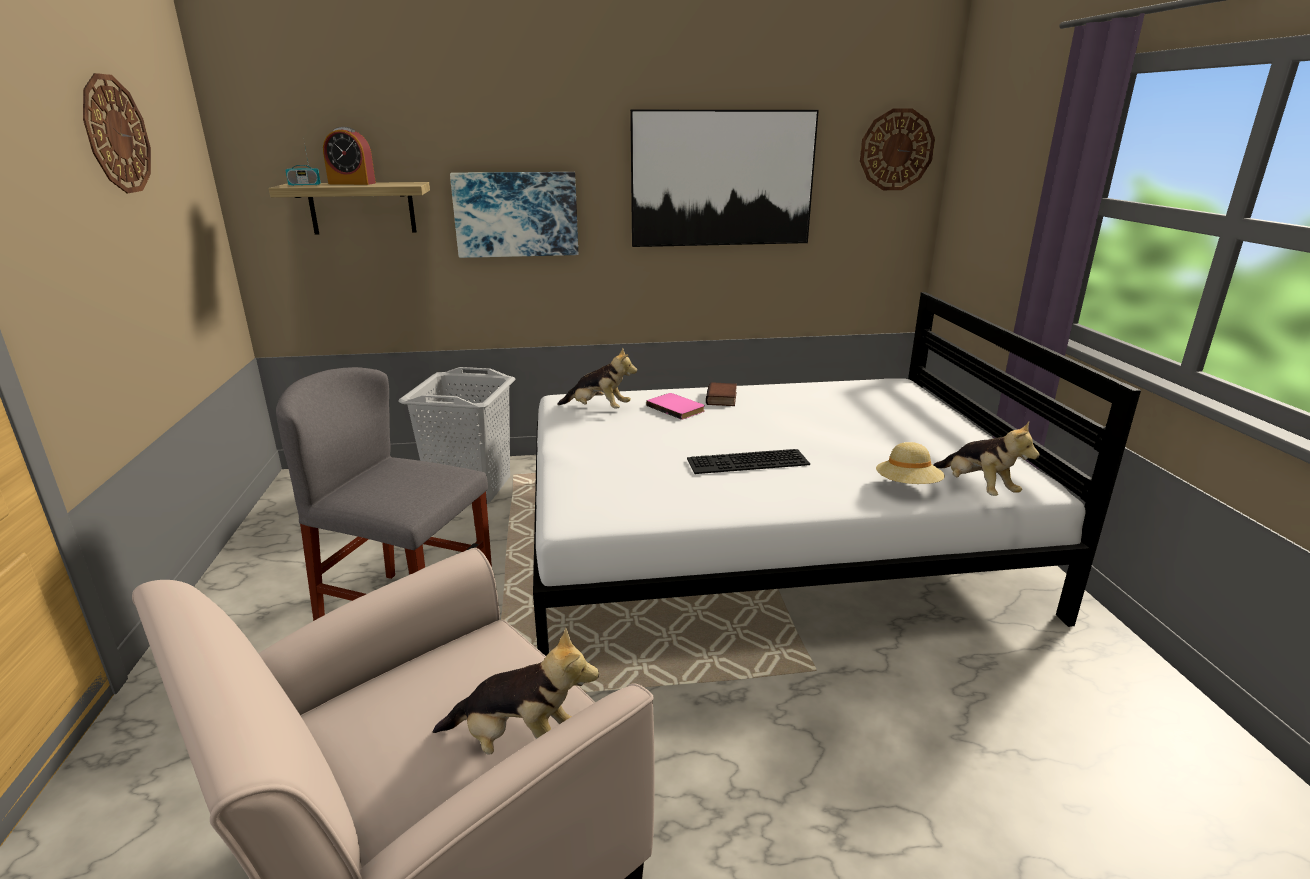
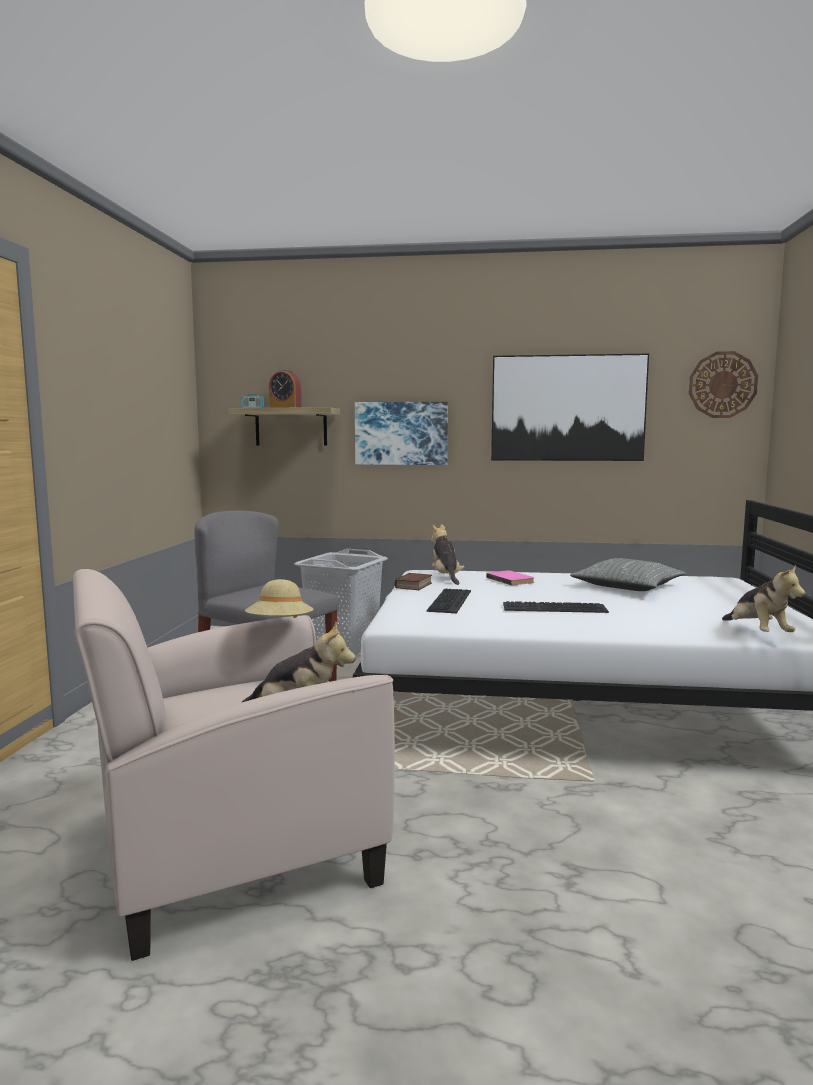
camera: 15 degrees right, 15 degrees down
(116, 134) = (138, 362): wall clock -> none
(598, 409) = (446, 577): plush toy -> plush toy turned 135 degrees counterclockwise
(624, 459) = (451, 601): none -> keyboard
(722, 399) = (554, 578): book -> book (414, 586)
(807, 408) = (627, 586): none -> grey pillow
(907, 486) = (691, 628): beige hat -> beige hat (280, 626)

